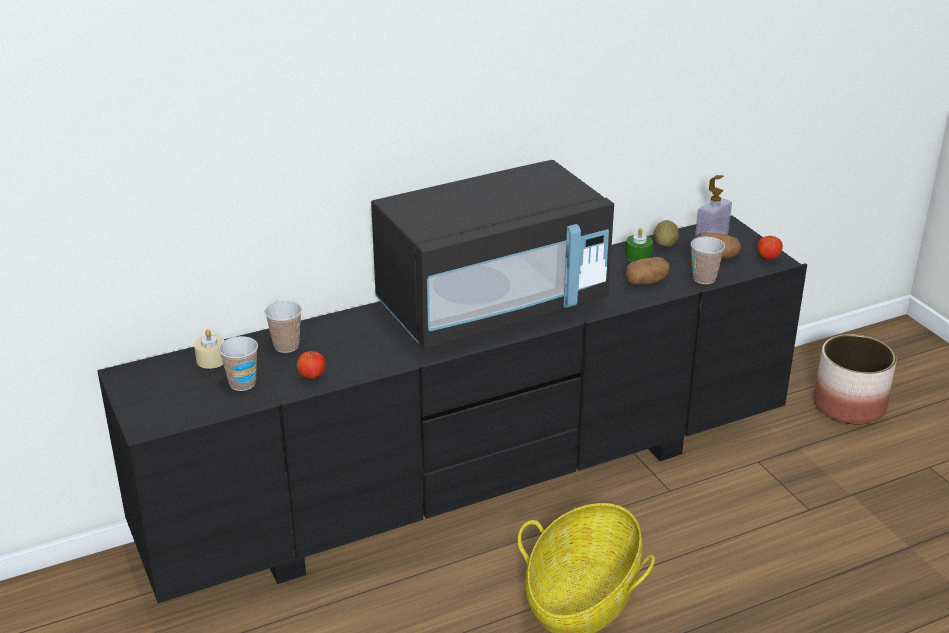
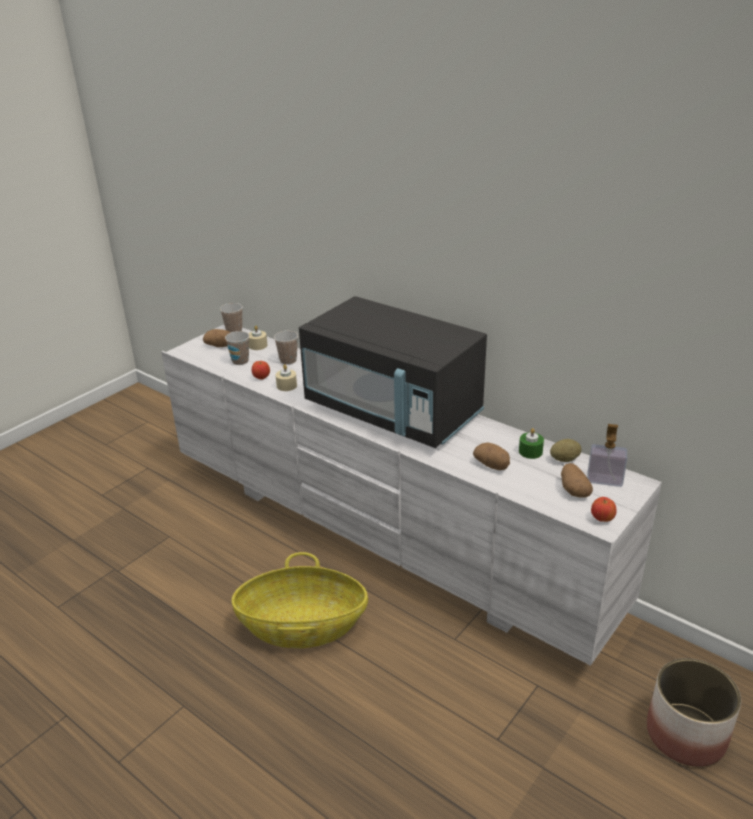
camera: 65 degrees right, 0 degrees up
(171, 391) = (220, 346): none -> potato
(355, 362) = (286, 386): none -> beige candle
(474, 490) = (380, 538): black cabinet -> white cabinet
(704, 278) = (527, 492): cup -> cup (234, 331)

